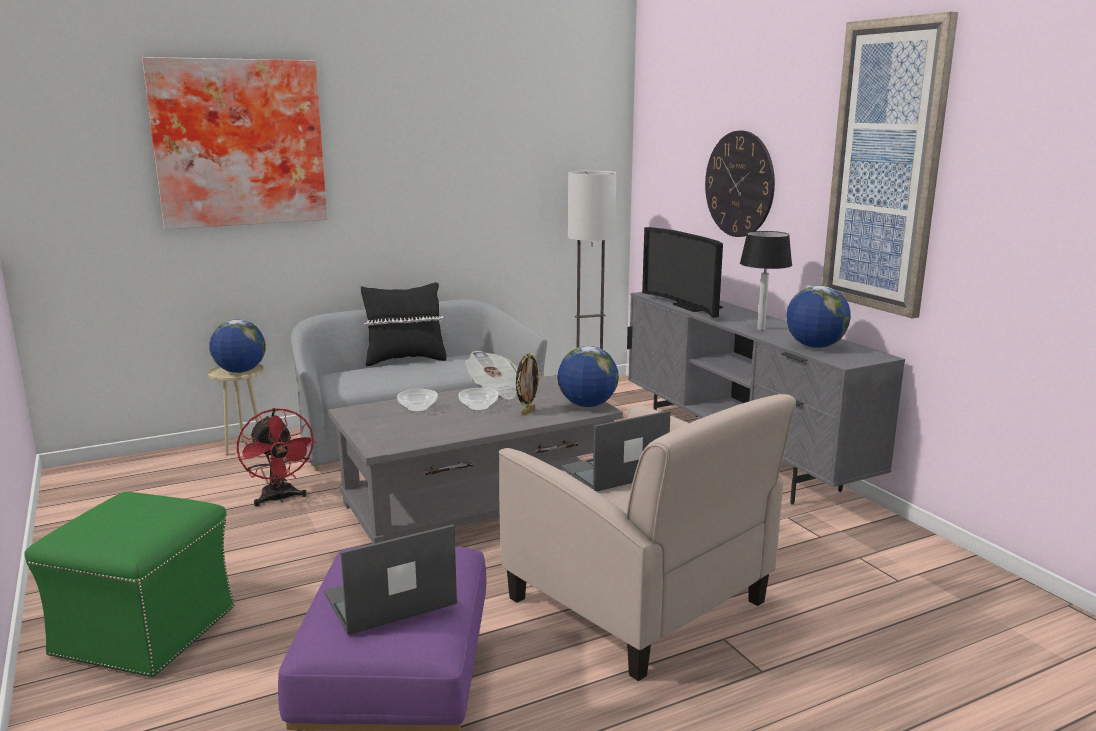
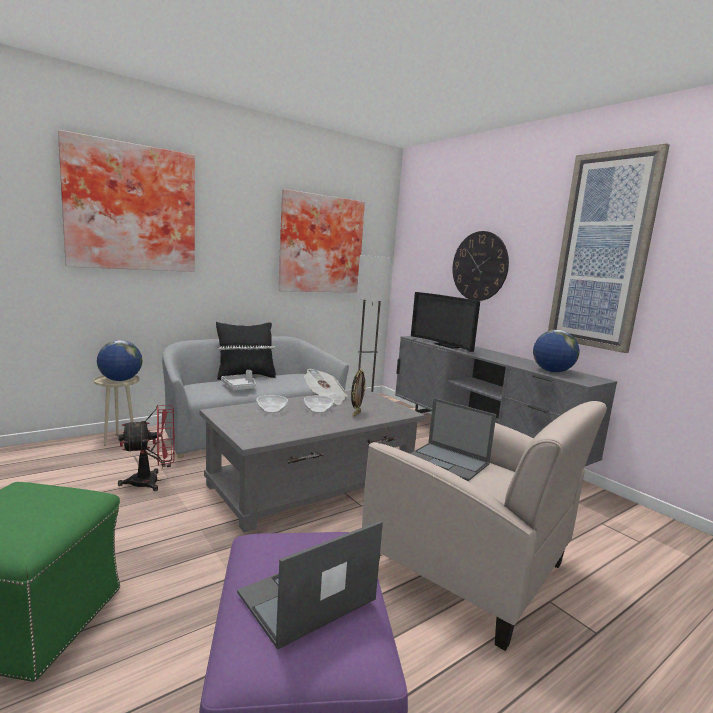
camera: 10 degrees left, 5 degrees down
(280, 499) = (152, 481): red fan -> red fan turned 75 degrees counterclockwise
(392, 376) = (240, 387): none -> grey tray
(509, 160) = (320, 244): none -> picture
(587, 405) = (397, 410): globe -> none
(613, 472) = (448, 461): laptop -> laptop turned 105 degrees counterclockwise
(760, 329) = (505, 360): table lamp -> none

